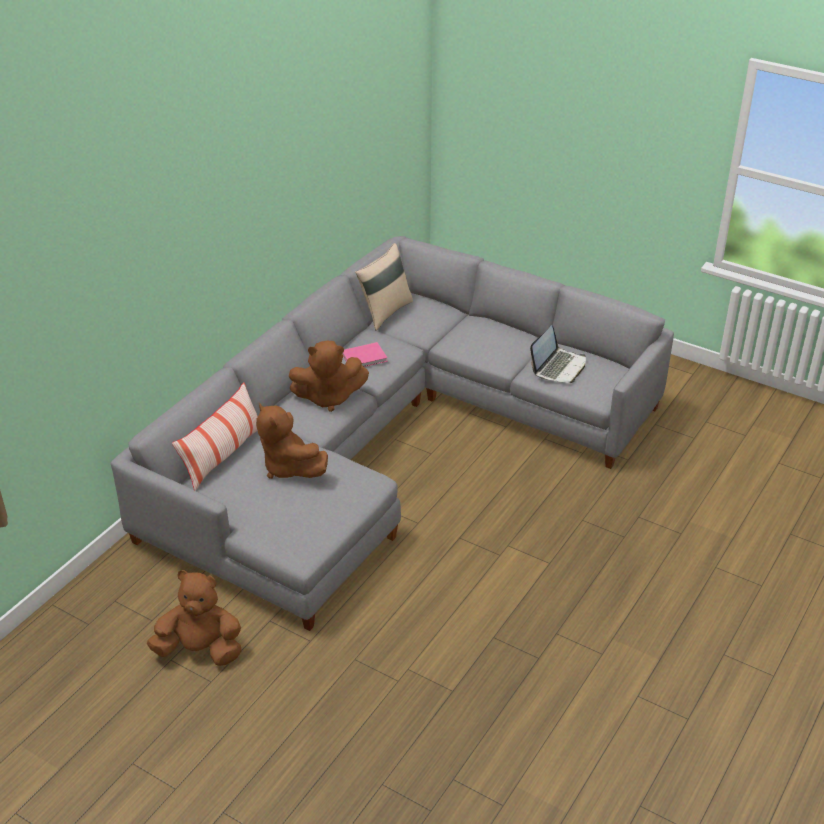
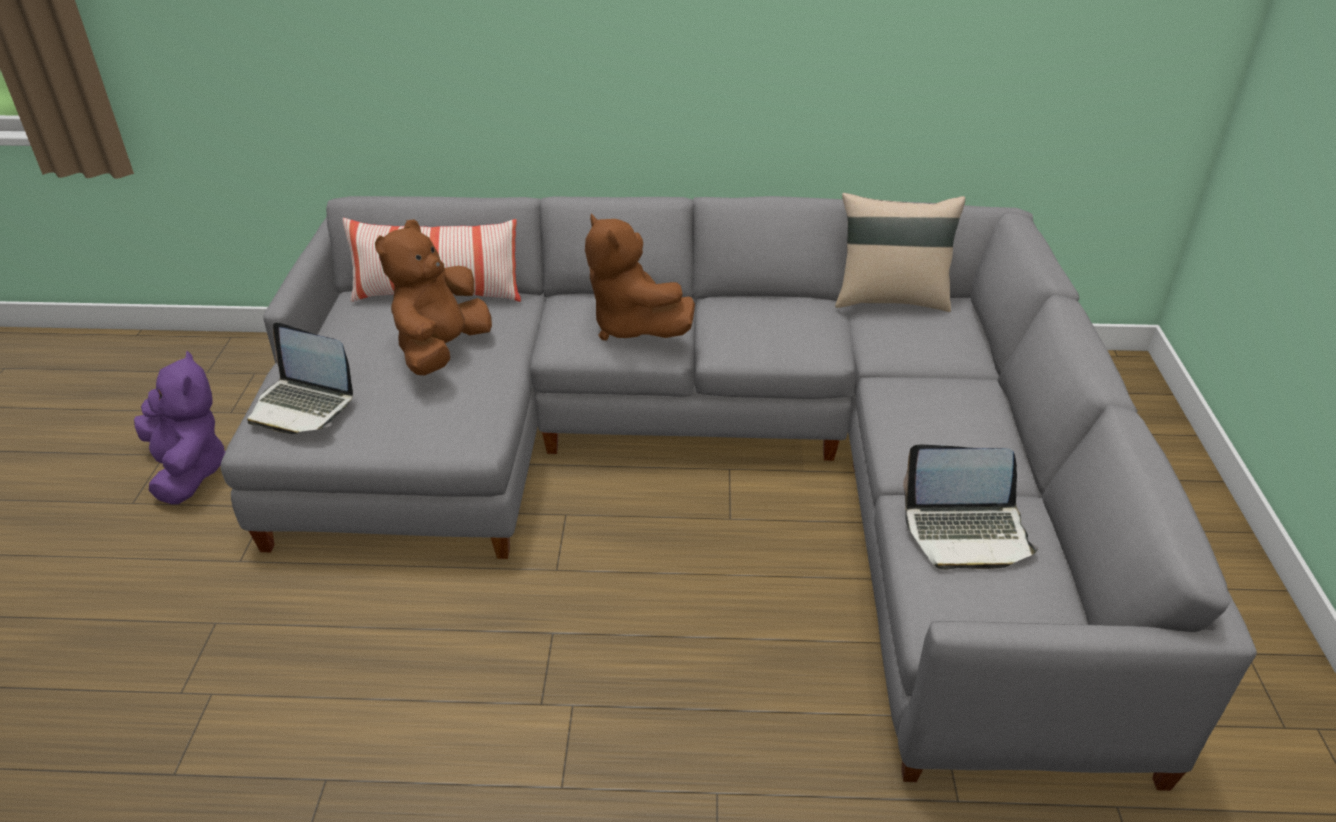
camera: 60 degrees right, 0 degrees up
(200, 650) = (189, 471): brown plush toy -> purple plush toy
(292, 532) = (303, 406): none -> laptop
(365, 358) = (757, 322): pink book -> none

